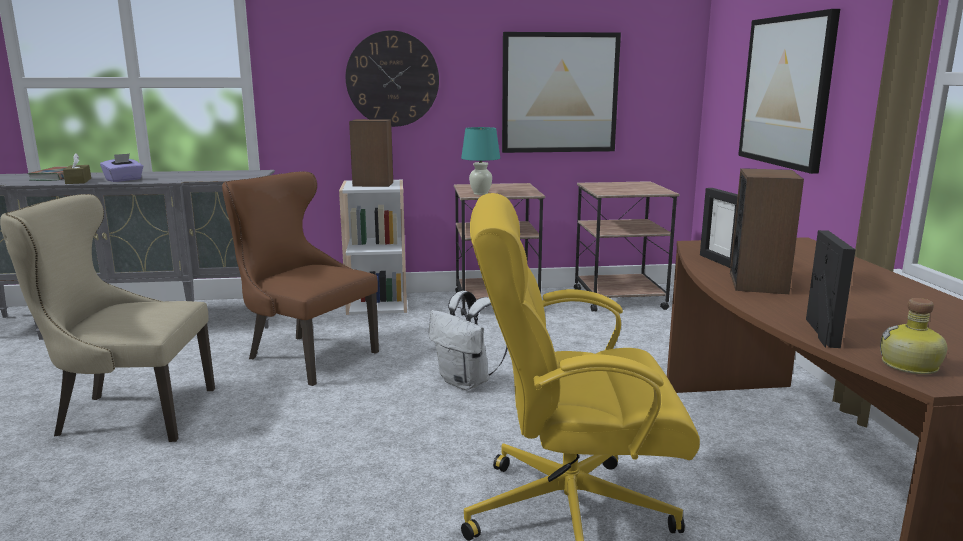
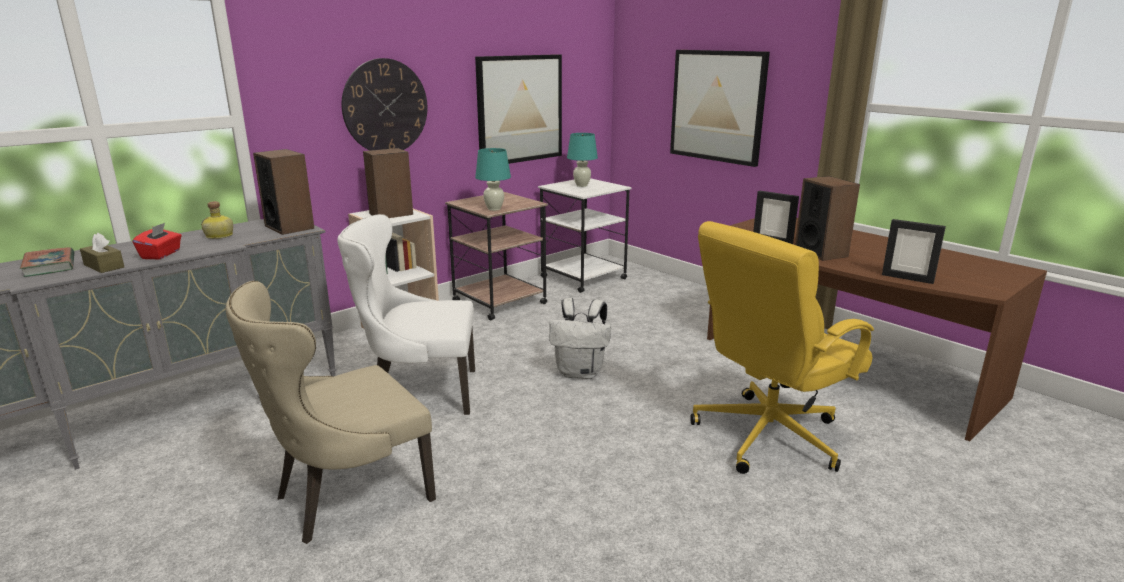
camera: 35 degrees left, 5 degrees up
(124, 180) = (161, 254): purple tissue box -> red tissue box
(244, 176) = (289, 227): none -> speaker
(306, 356) = (419, 392): brown chair -> white chair
(620, 298) = (584, 277): brown cart -> white cart
(624, 187) = (582, 185): none -> turquoise table lamp
(820, 333) = (907, 278): picture frame -> picture frame turned 150 degrees clockwise
(911, 366) = (970, 287): bottle -> bottle (219, 236)

